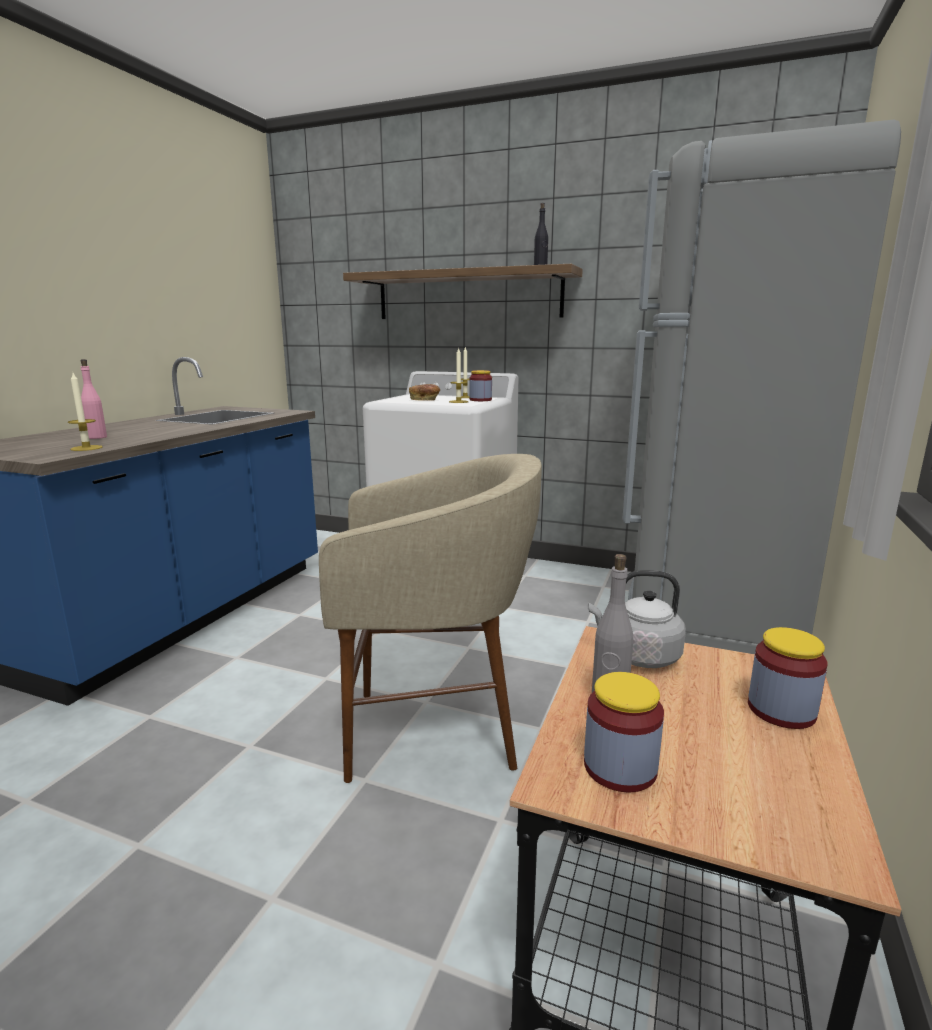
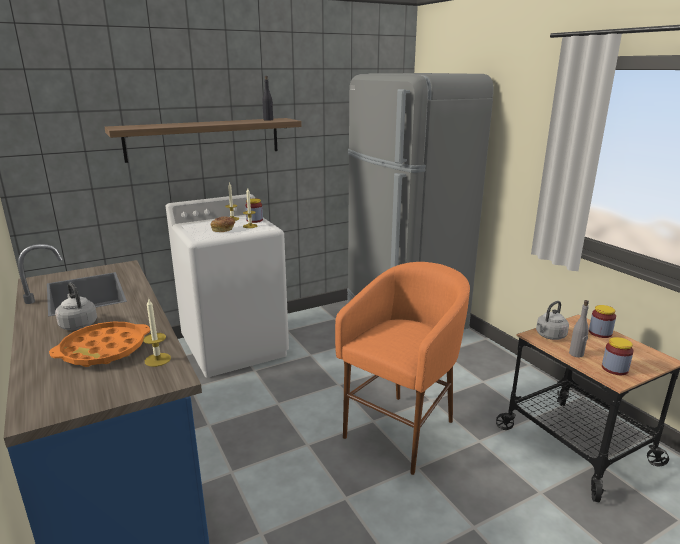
camera: 50 degrees left, 5 degrees up
(96, 437) = (103, 350): pink bottle -> orange tray
(145, 426) = (78, 324): none -> grey kettle
(434, 732) = (402, 430): beige stool -> orange stool

